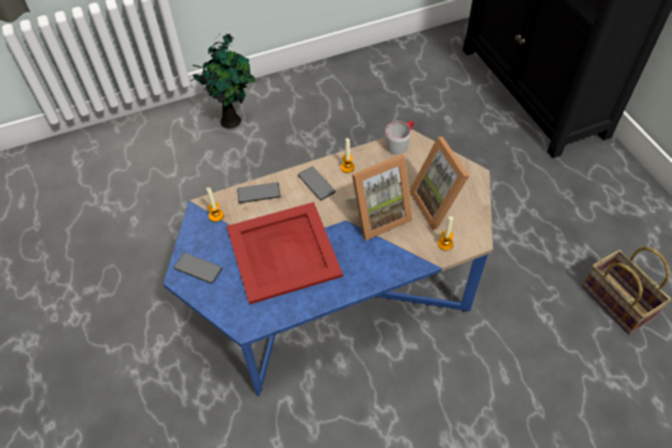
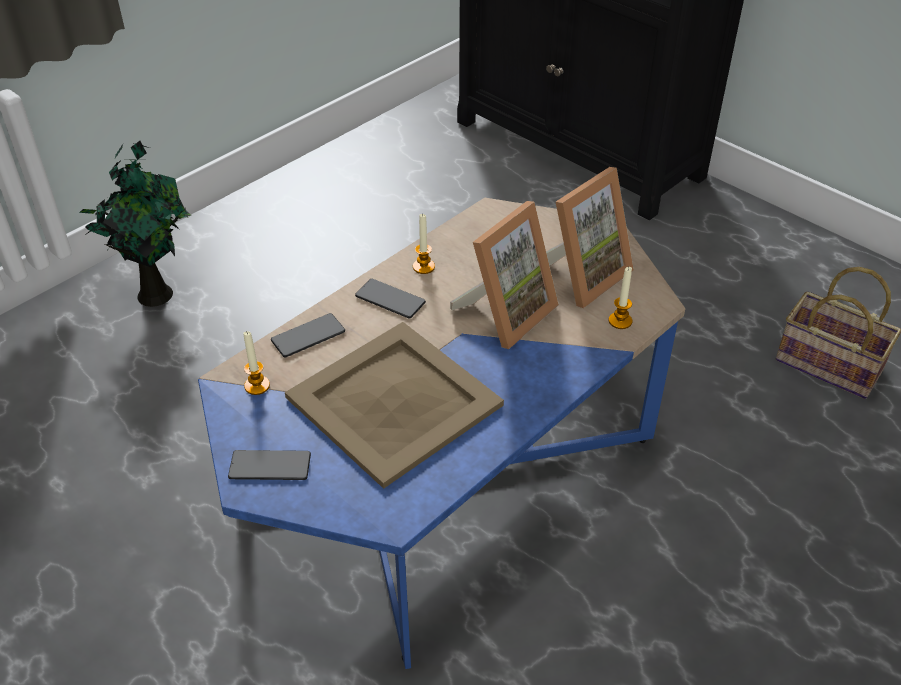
camera: 25 degrees left, 10 degrees down
(284, 252) = (396, 401): red tray -> beige tray
(400, 143) = (480, 218): grey mug -> none
(439, 204) = (582, 276): picture frame -> picture frame turned 90 degrees counterclockwise

